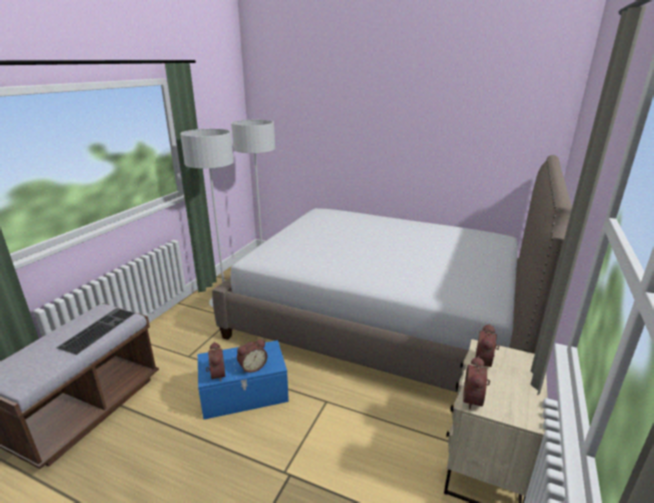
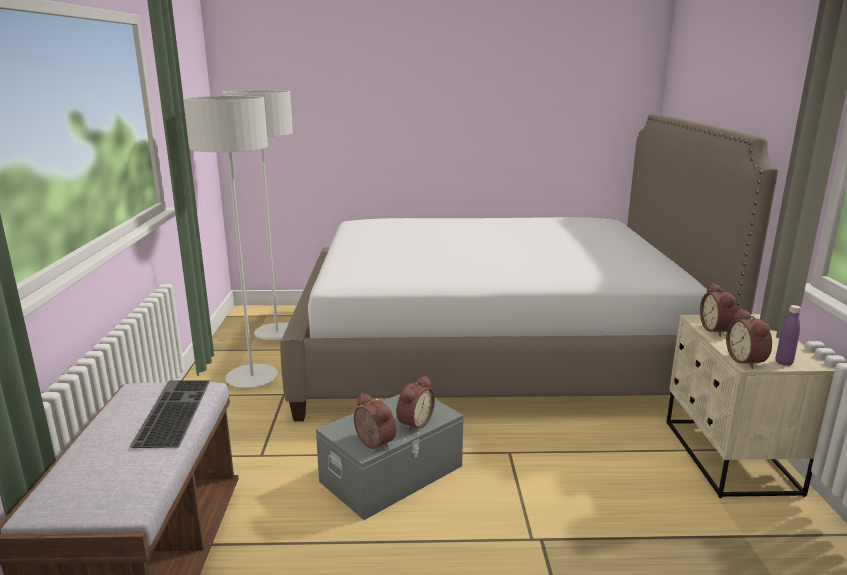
camera: 25 degrees left, 5 degrees down
(244, 393) = (393, 474): blue storage box -> grey storage box
(504, 412) = (783, 363): none -> purple bottle

